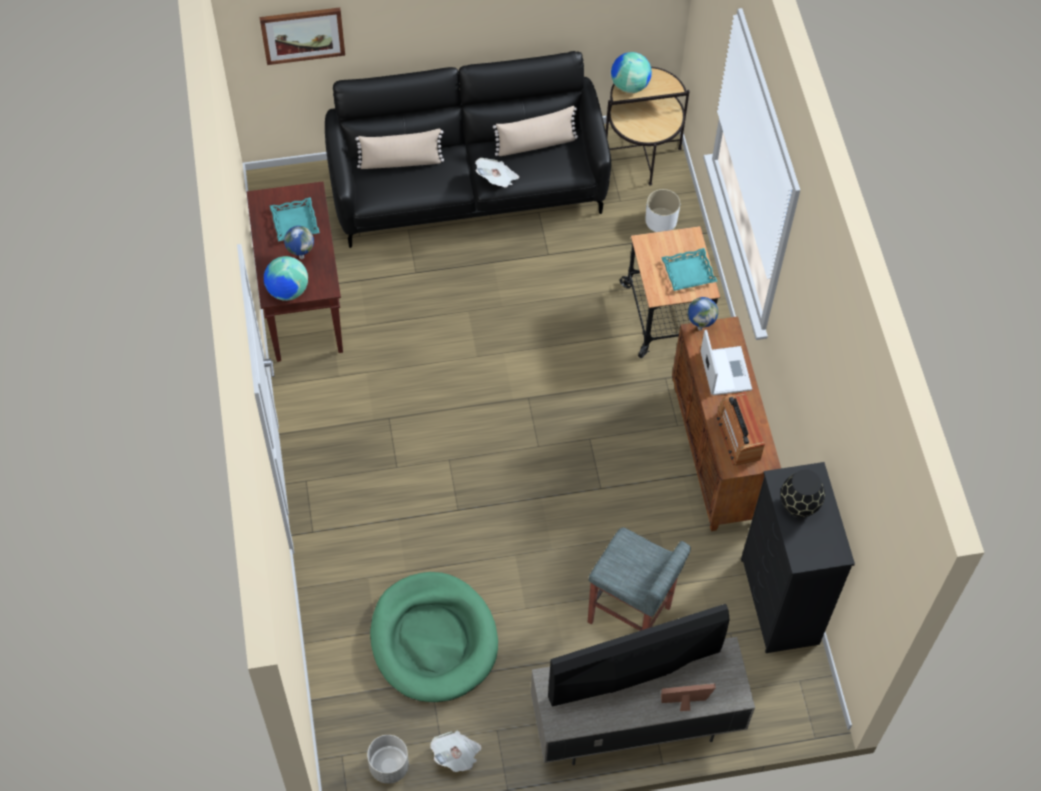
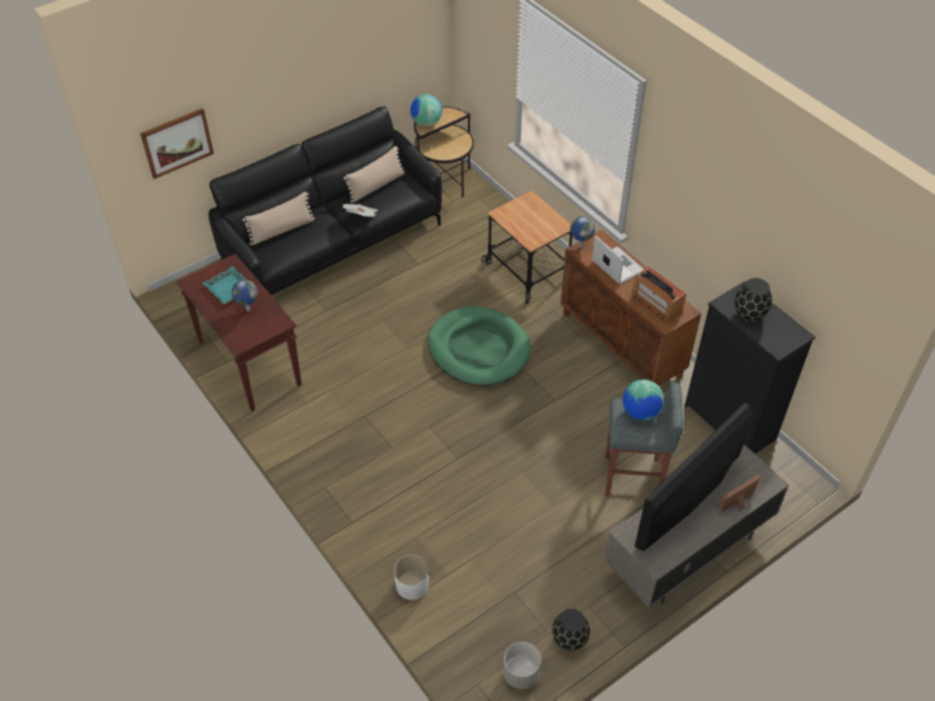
camera: 25 degrees left, 10 degrees down
(287, 291) = (250, 336): globe -> globe (640, 412)
(433, 639) = (497, 560): green dog bed -> green dog bed (478, 349)
(457, 755) = (569, 639): newspaper -> black vase
(661, 220) = (484, 215): white planter -> white planter (412, 585)
(688, 272) = (543, 220): turquoise tray -> none

